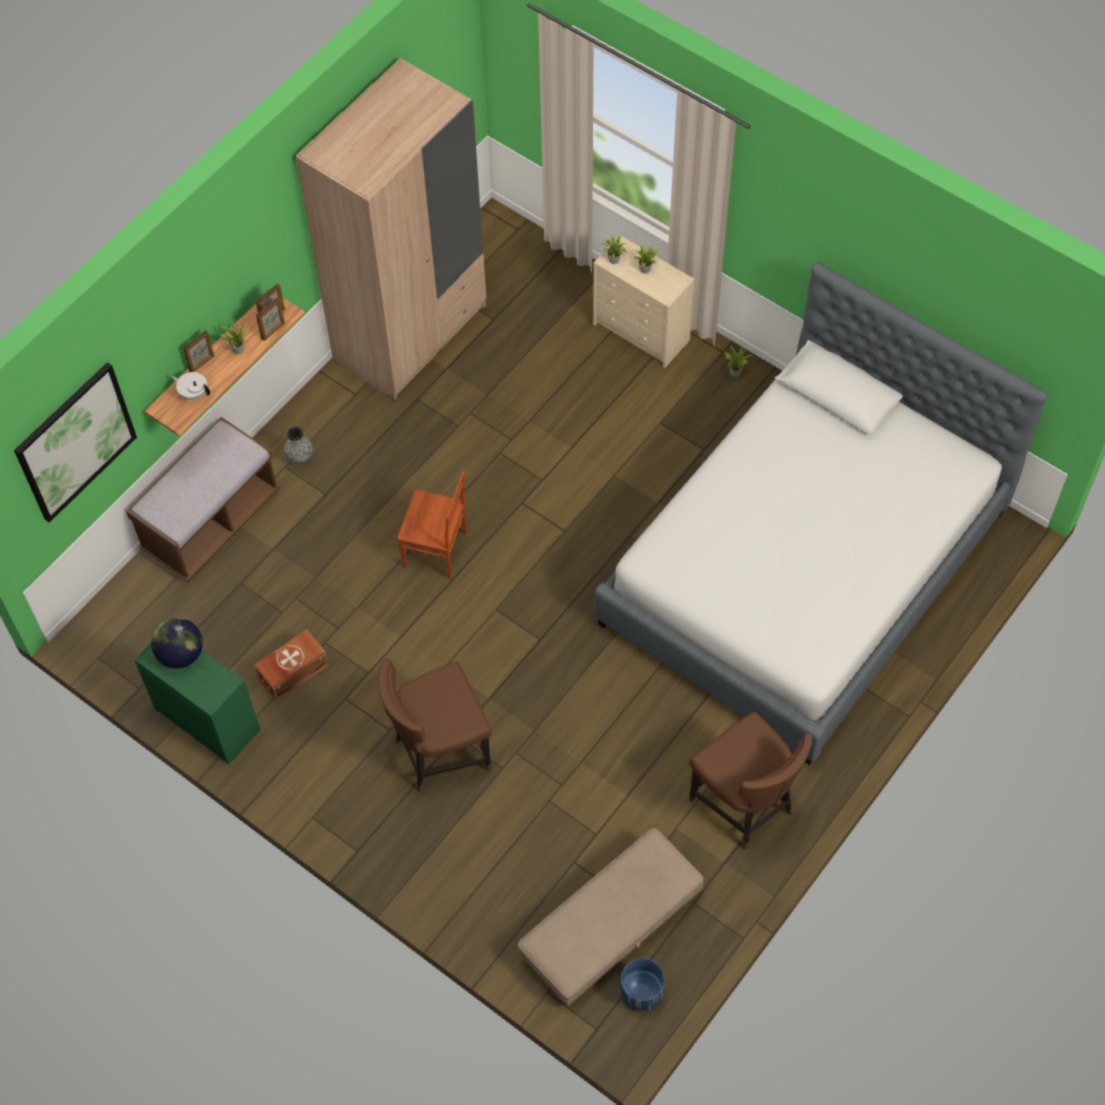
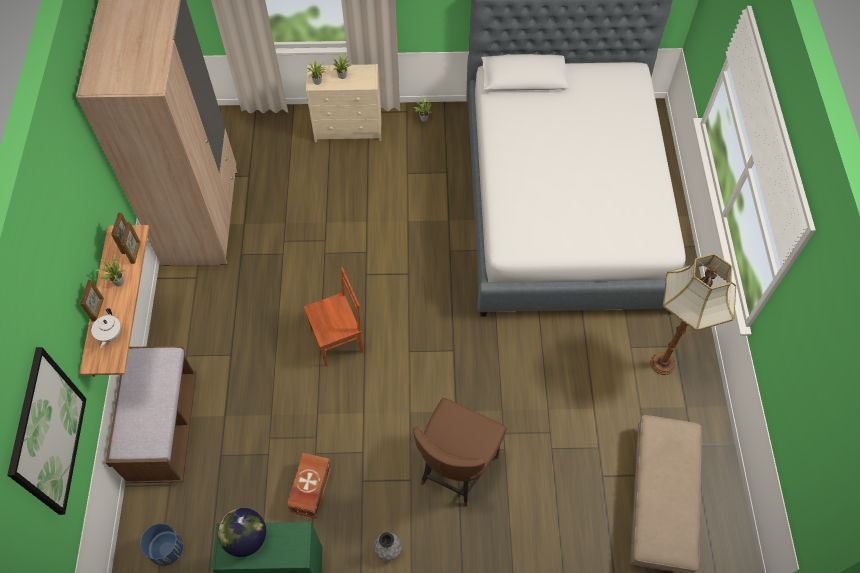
camera: 40 degrees left, 0 degrees up
(193, 393) = (110, 335): white teapot -> white teapot turned 75 degrees counterclockwise
(300, 457) = (192, 342): grey vase -> grey vase (388, 549)
(641, 992) = (717, 527): blue planter -> blue planter (167, 549)
(744, 805) = (663, 363): brown chair -> floor lamp

